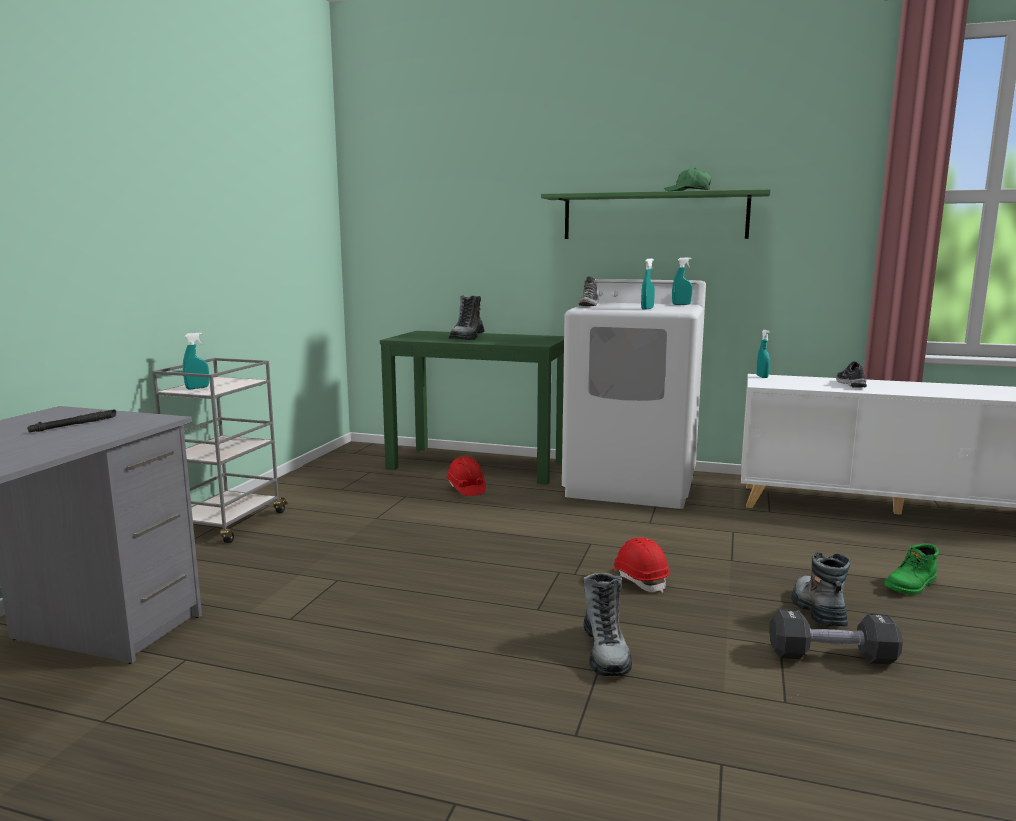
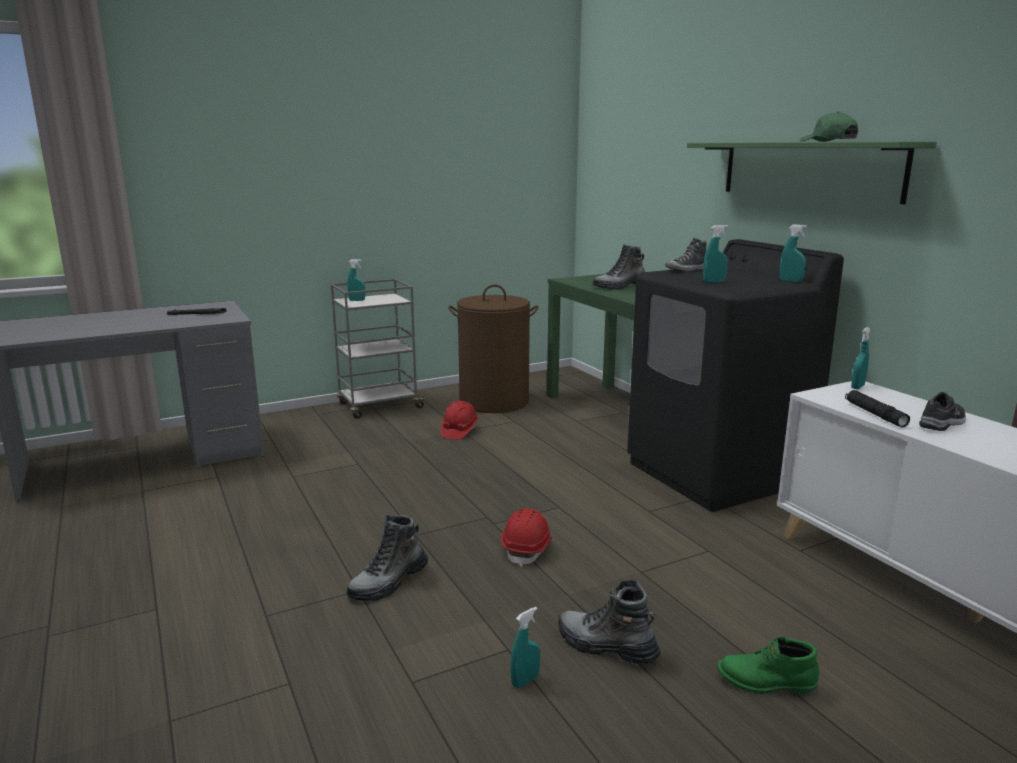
camera: 45 degrees right, 5 degrees up
(347, 486) = (494, 401): none -> brown laundry basket
(465, 489) = (568, 429): red hard hat -> red hard hat (459, 431)
(632, 484) = (717, 473): white washing machine -> black washing machine
(816, 387) = (875, 414): none -> black flashlight
(817, 611) = (606, 647): boot -> boot turned 105 degrees counterclockwise
(831, 656) = (525, 681): black dumbbell -> turquoise spray bottle

